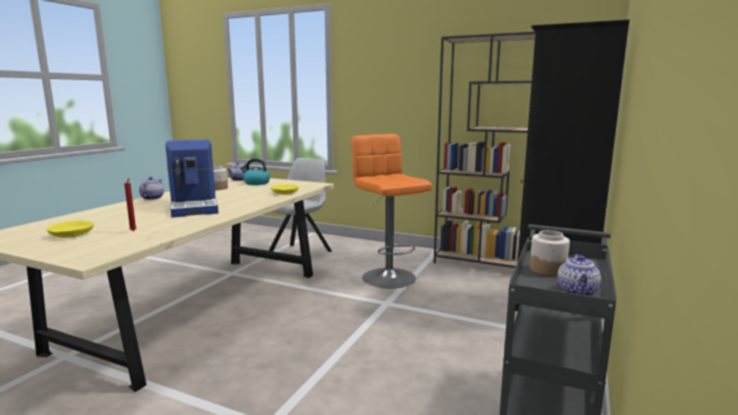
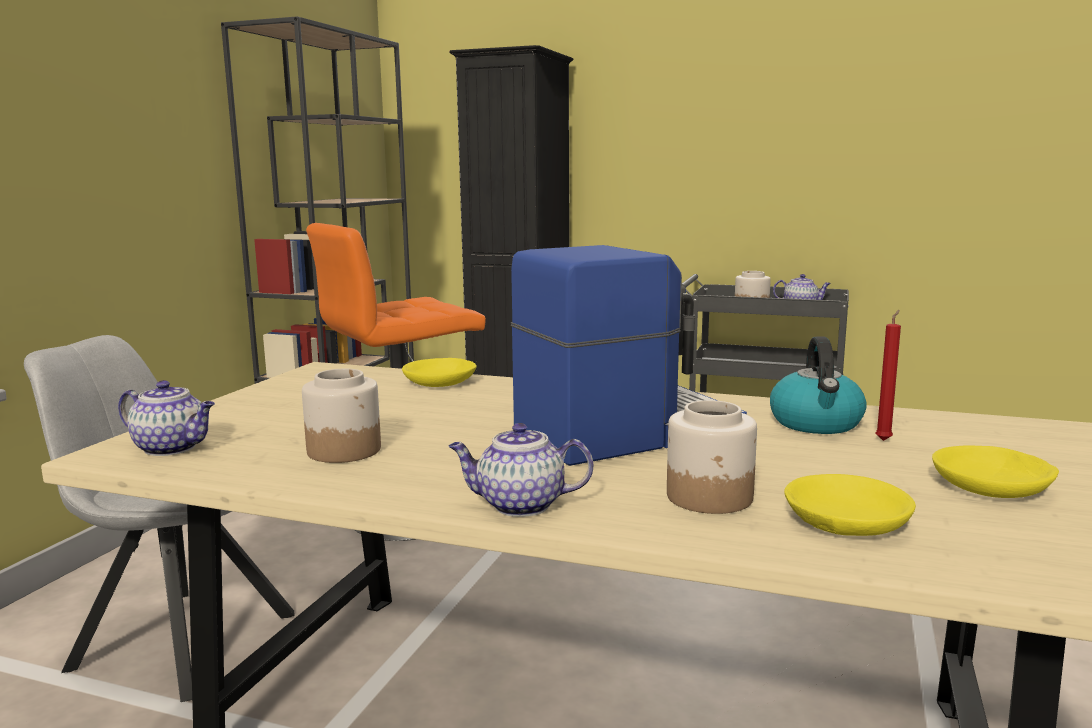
camera: 95 degrees left, 0 degrees up
(87, 218) = (844, 522): none -> yellow bowl
(126, 210) = (710, 497): none -> jar
(256, 183) = (270, 420): kettle -> kettle (816, 423)

